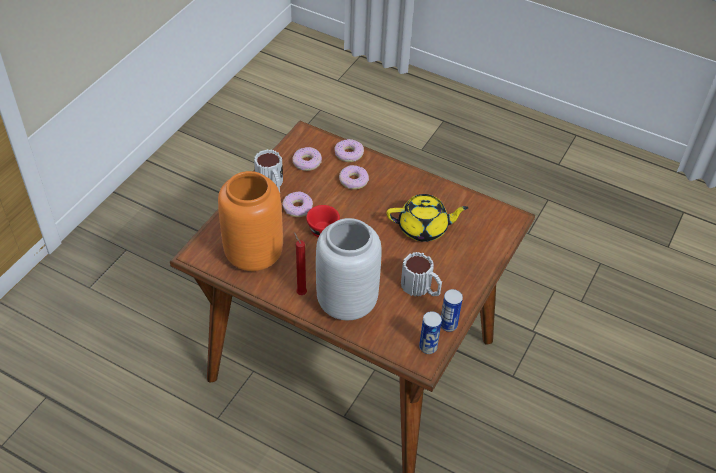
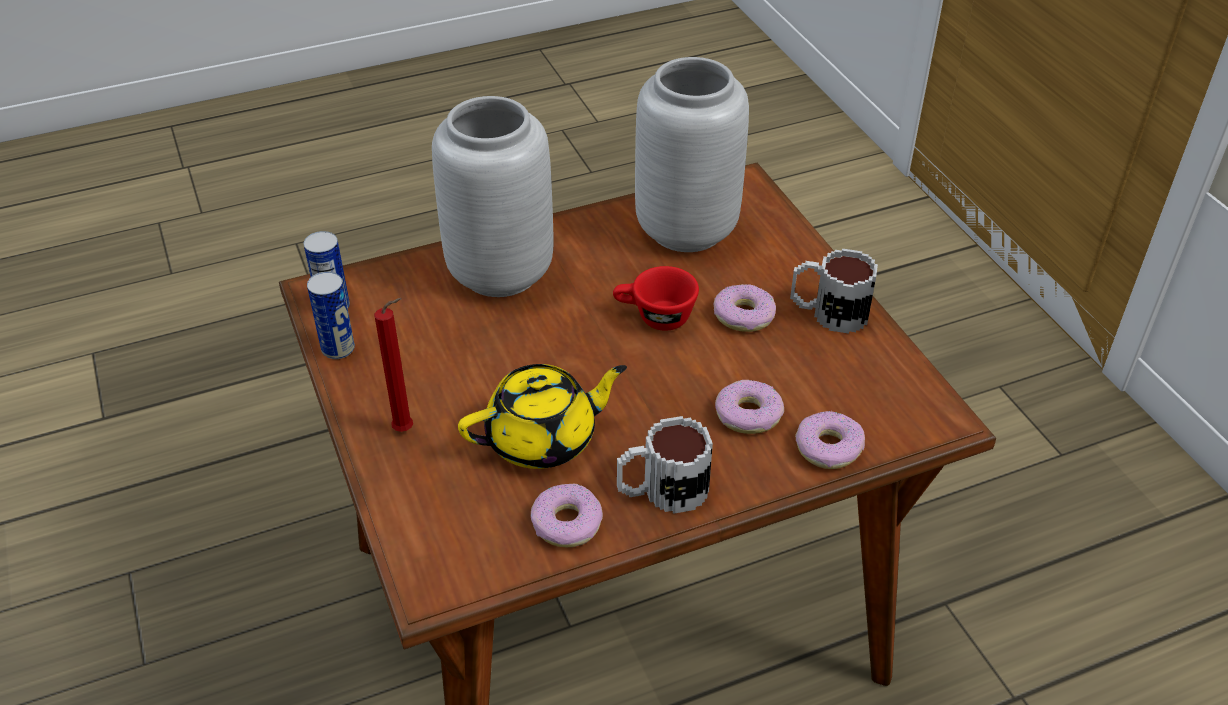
camera: 130 degrees right, 5 degrees down
(252, 256) = (687, 228): orange vase -> grey vase
(300, 292) = (569, 240): red candle -> red candle (407, 430)
(307, 162) = (850, 380): donut -> donut (566, 523)
(421, 288) = (432, 360): mug -> mug (661, 491)
(424, 228) = (543, 439): yellow teapot -> yellow teapot turned 150 degrees counterclockwise

